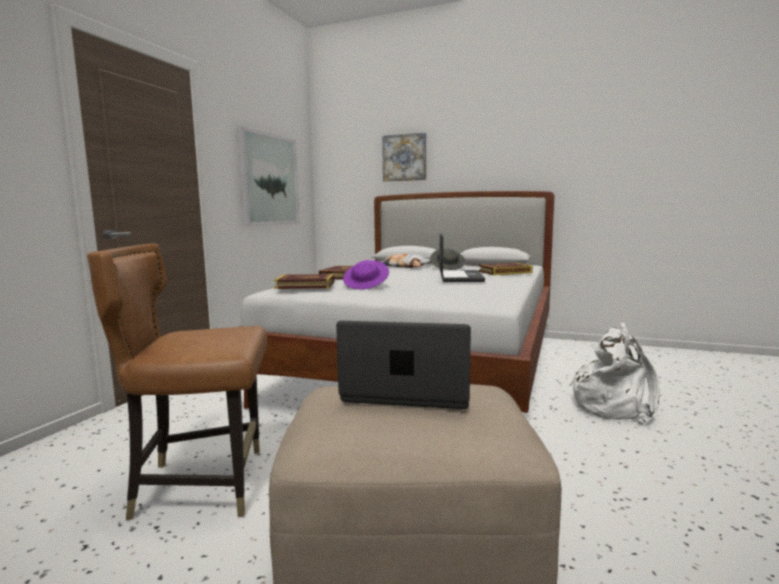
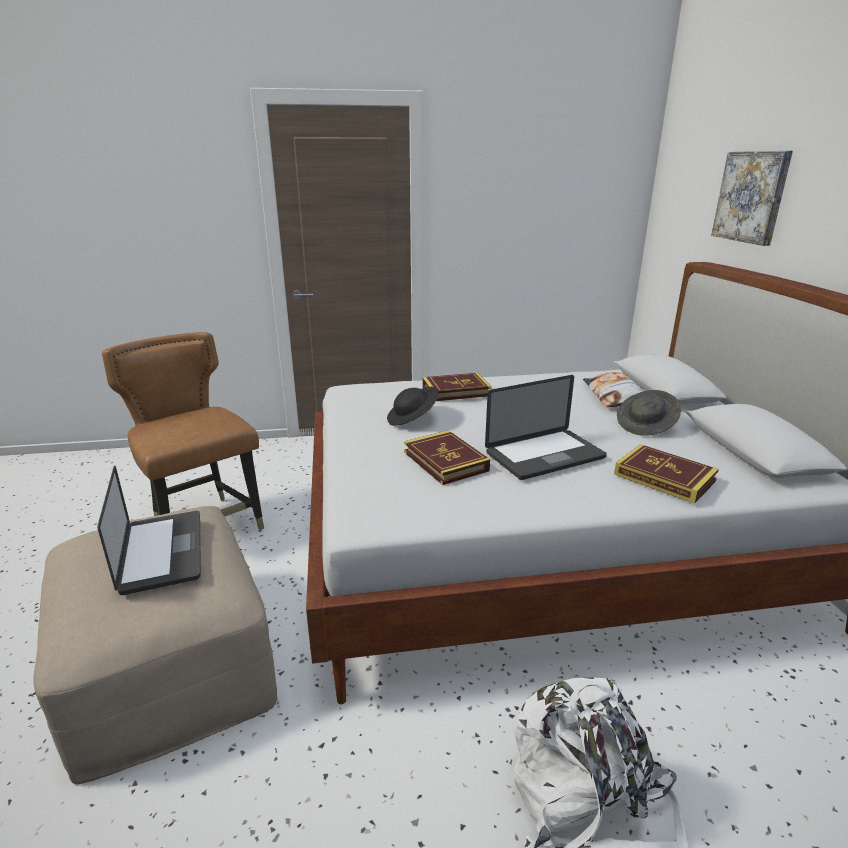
camera: 60 degrees right, 15 degrees up
(269, 180) = (539, 224): picture -> none
(305, 285) = (371, 394): book -> book (445, 461)
(366, 286) = (412, 419): purple hat -> black hat

